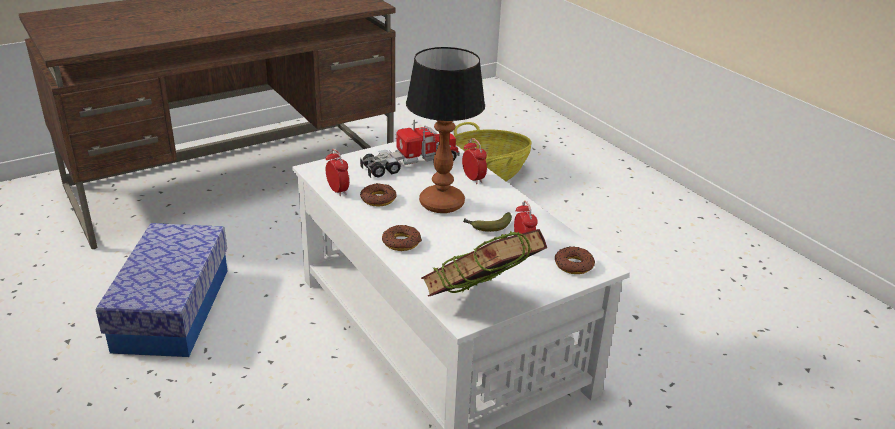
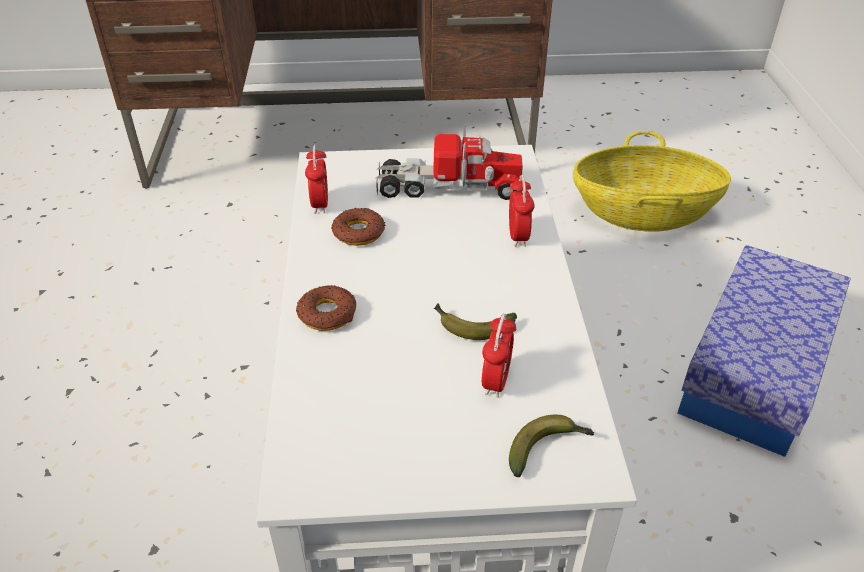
camera: 30 degrees right, 10 degrees up
(172, 309) = (162, 287): storage box -> storage box (754, 370)
(442, 203) = (439, 265): table lamp -> none
(480, 304) = (342, 468): book -> none
(573, 265) = (547, 448): donut -> banana

